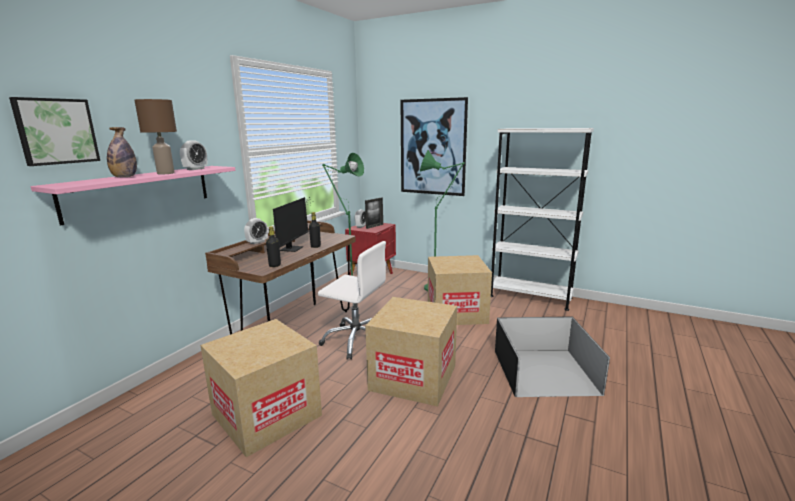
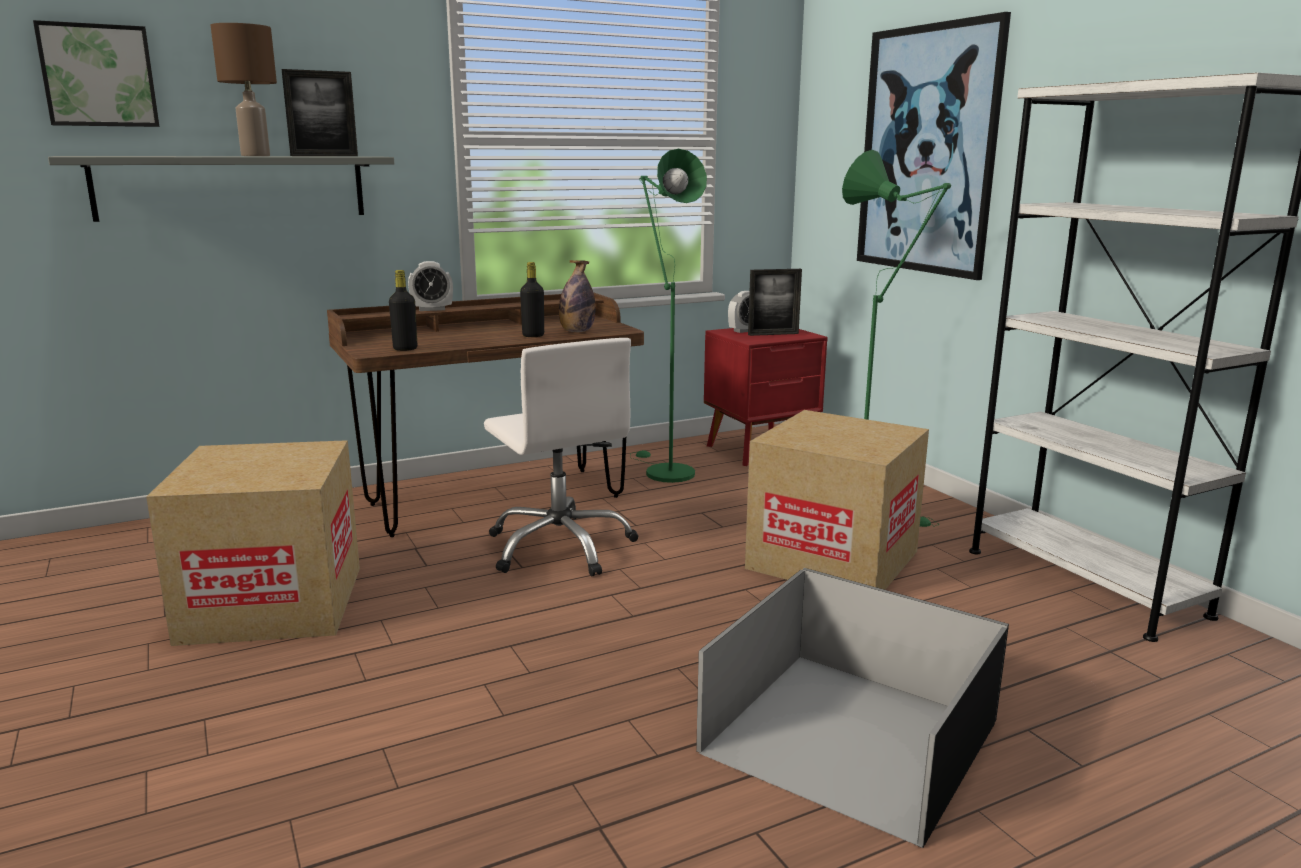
camera: 35 degrees right, 0 degrees up
(124, 177) = (186, 155): bottle -> bottle (577, 331)
(140, 192) = (232, 187): pink shelf -> grey shelf
(195, 169) = (324, 156): alarm clock -> picture frame
(294, 248) = (496, 332): monitor -> none
(413, 377) = (558, 639): cardboard box -> none

